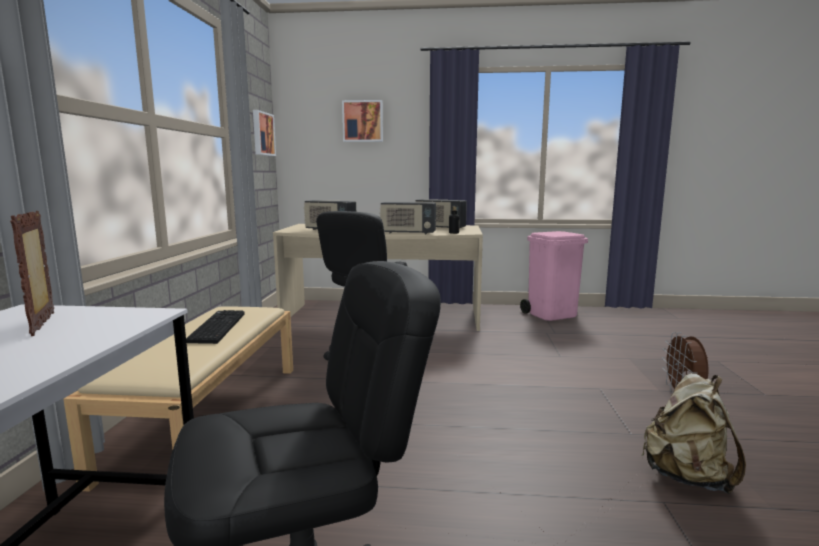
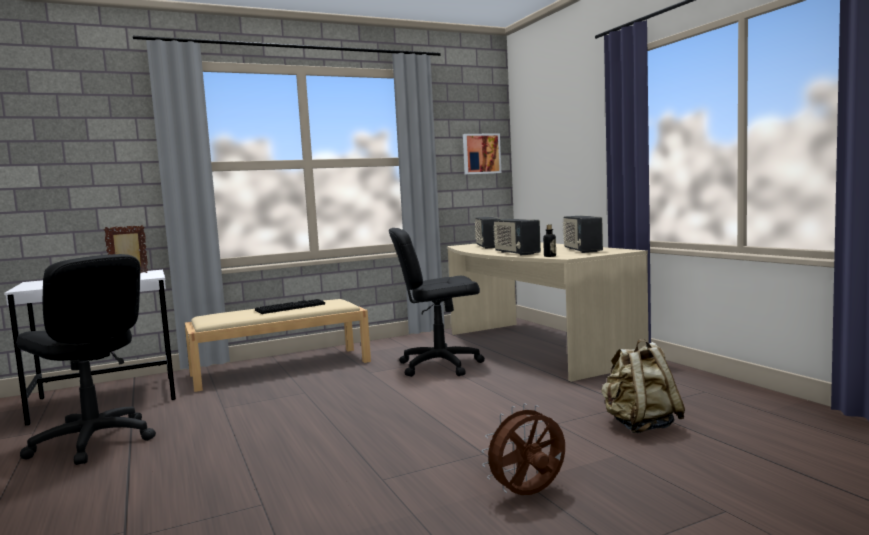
camera: 60 degrees right, 5 degrees down
(363, 121) = (565, 128): picture -> none
(552, 314) = (717, 395): pink trash can -> none
(686, 476) = (313, 510): beige backpack -> beige backpack (640, 426)

